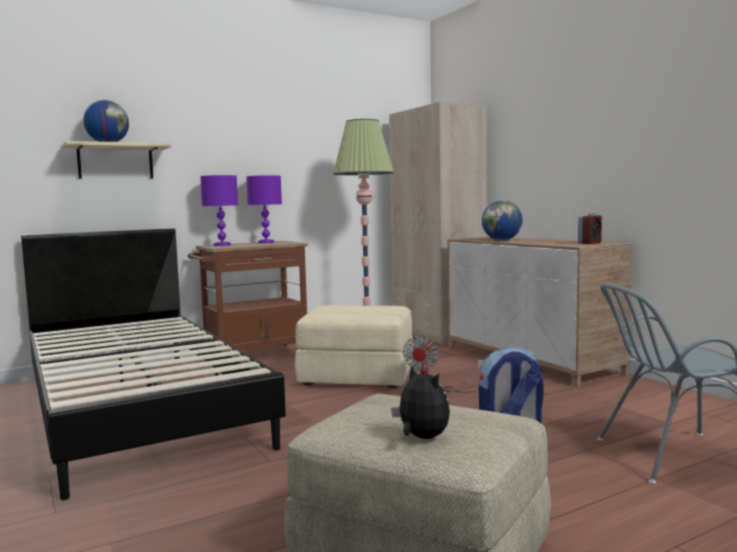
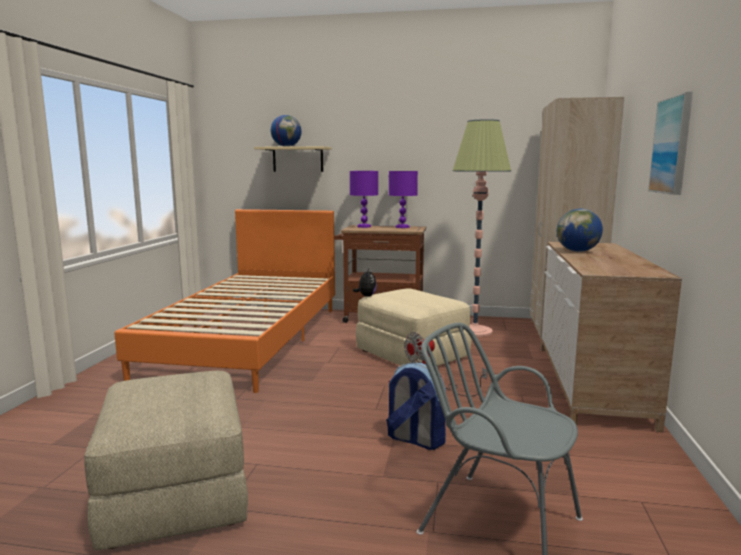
camera: 40 degrees right, 5 degrees up
(138, 409) = (249, 339): black bed -> orange bed
(421, 438) = (135, 408): plush toy -> plush toy (366, 296)
(582, 141) = (672, 145): none -> picture
(589, 243) = (633, 270): alarm clock -> none

